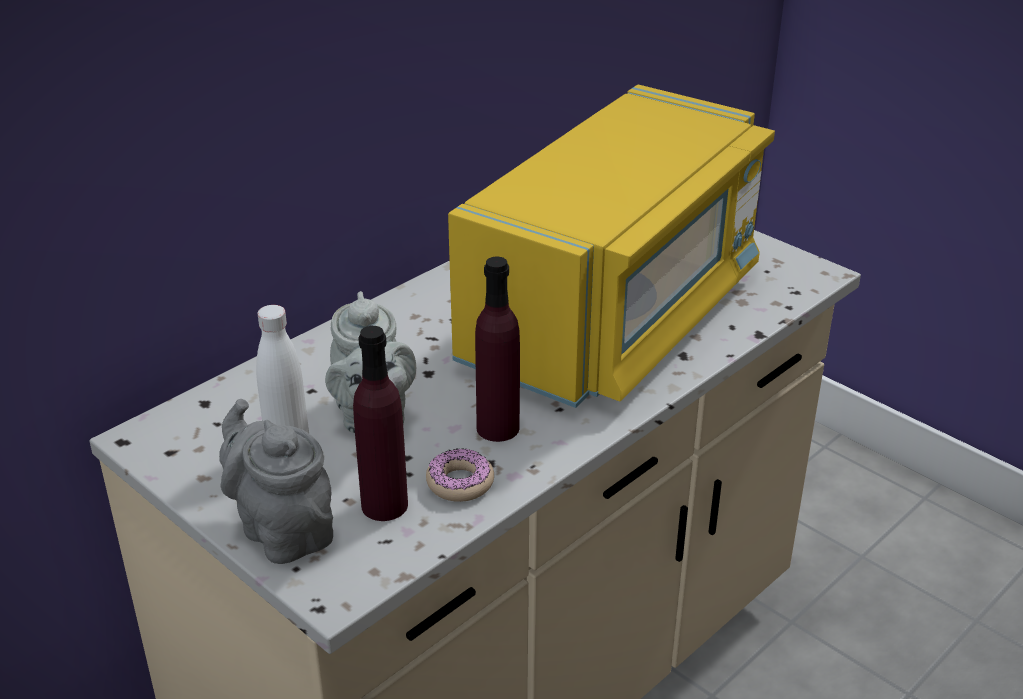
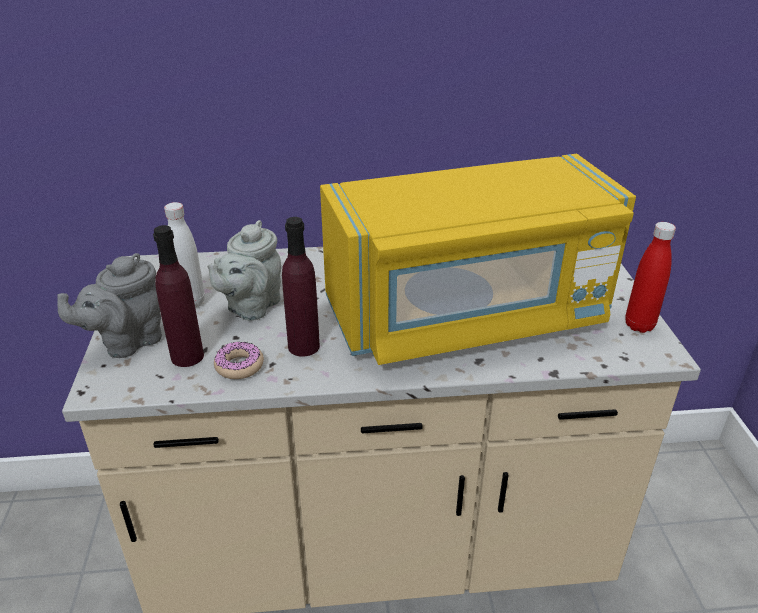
camera: 40 degrees right, 0 degrees up
(283, 530) = (127, 342): grey teapot -> grey teapot turned 135 degrees counterclockwise
(771, 256) = (639, 325): none -> red bottle

